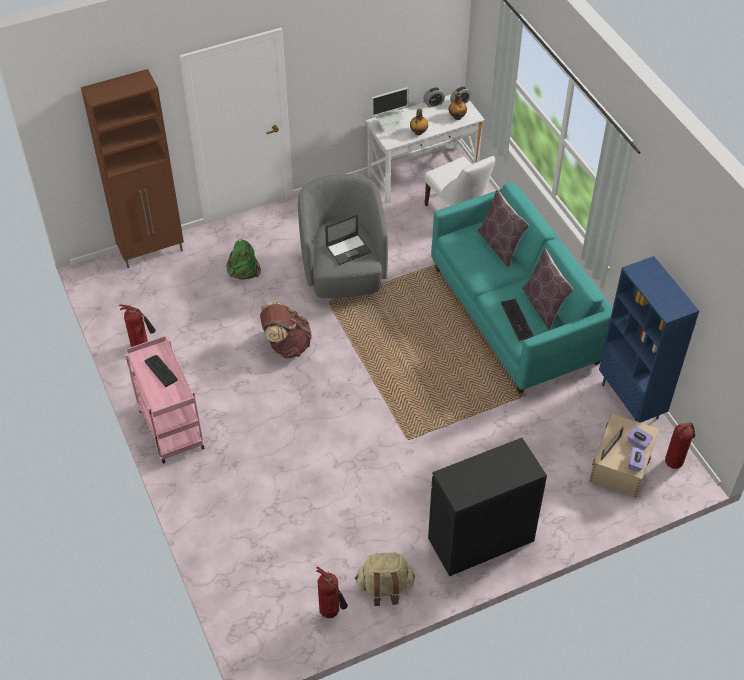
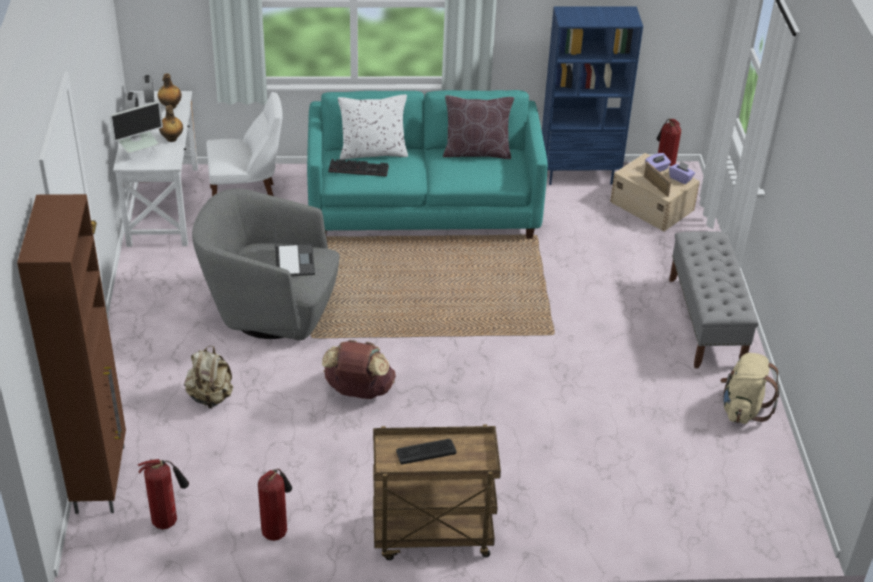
camera: 70 degrees left, 10 degrees down
(169, 427) = (431, 536): pink cart -> brown cart
(244, 273) = (211, 397): green backpack -> beige backpack
(331, 612) = (761, 459): fire extinguisher -> fire extinguisher (168, 521)
(388, 126) = (140, 156): monitor -> monitor turned 60 degrees clockwise
(481, 539) = (705, 322): black cabinet -> grey bench
(500, 246) = (373, 152): brown pillow -> white pillow
(518, 320) = (486, 173): keyboard -> keyboard (359, 168)

